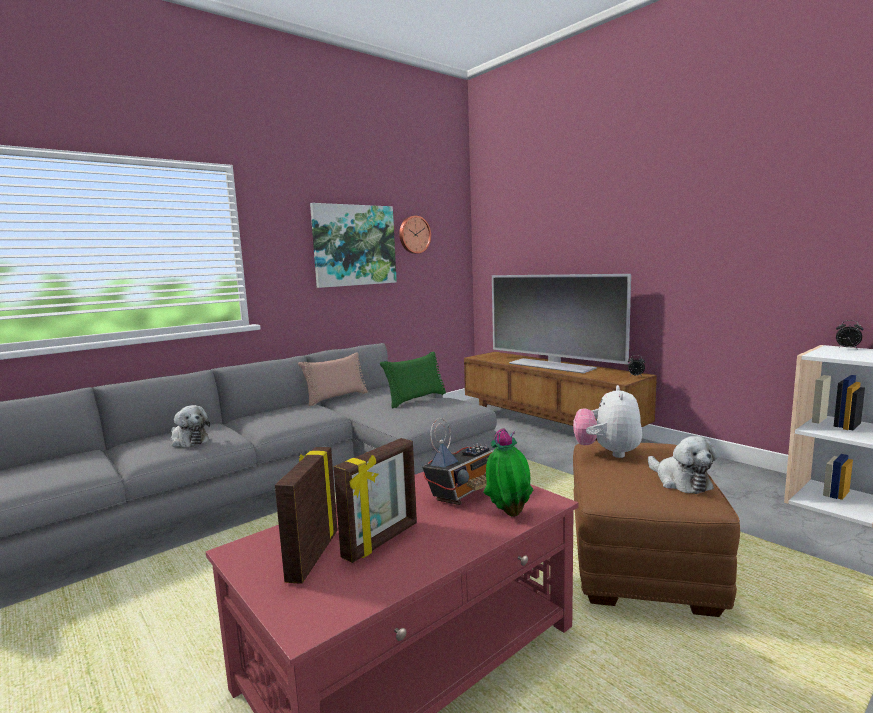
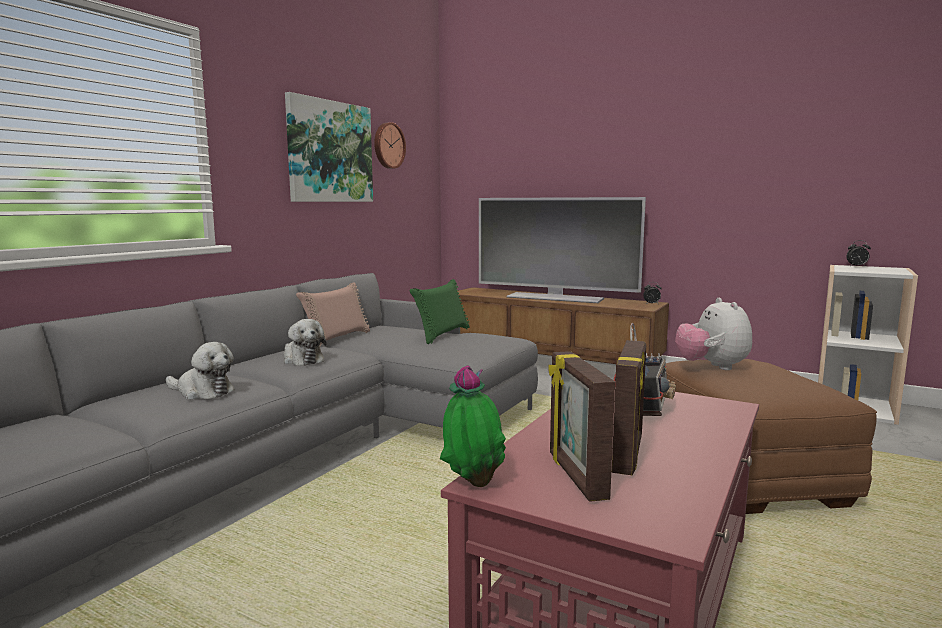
camera: 20 degrees left, 0 degrees up
(509, 513) = (713, 418): potted plant -> potted plant (473, 484)
(680, 481) = (805, 383): plush toy -> plush toy (302, 359)

